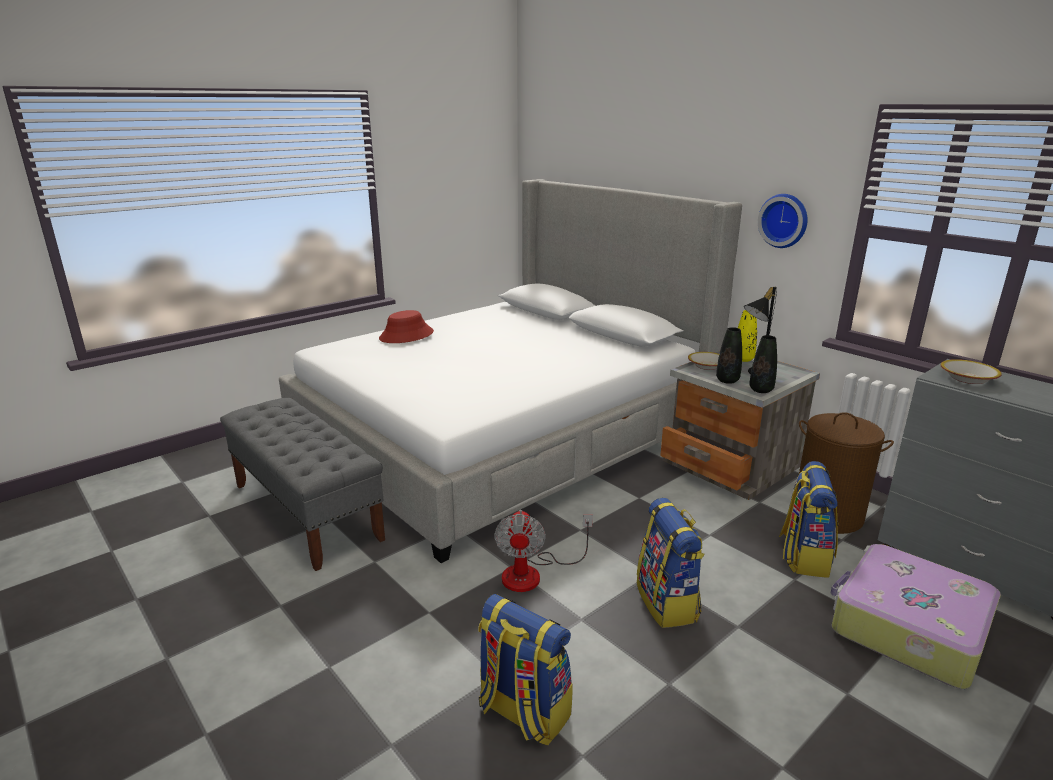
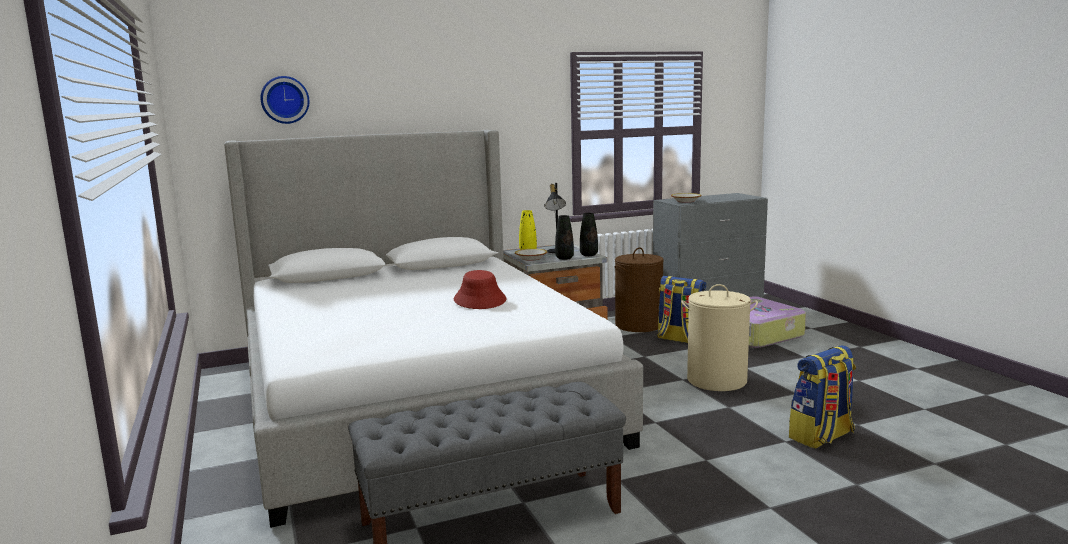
camera: 70 degrees left, 10 degrees down
(406, 336) = (326, 321): red hat -> red hat (480, 300)
(533, 573) = (667, 415): fan -> none
(668, 603) = (717, 380): backpack -> beige laundry basket
(784, 220) = (521, 138): wall clock -> wall clock (284, 100)

